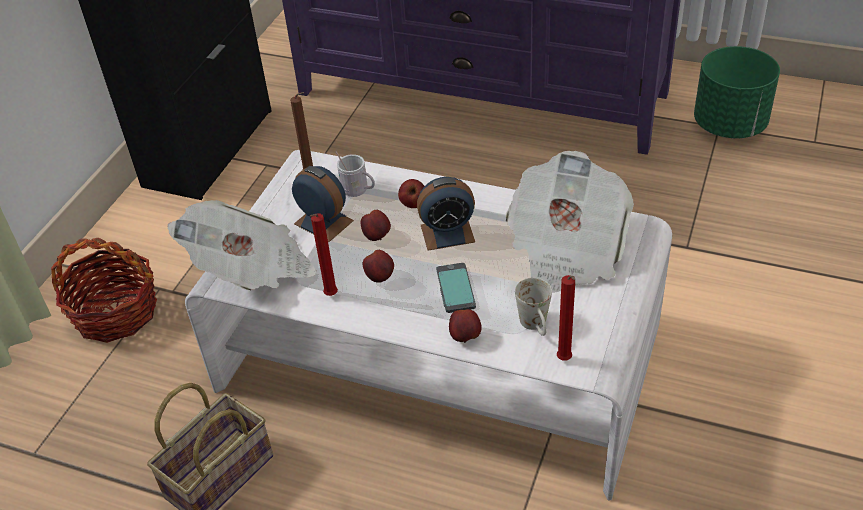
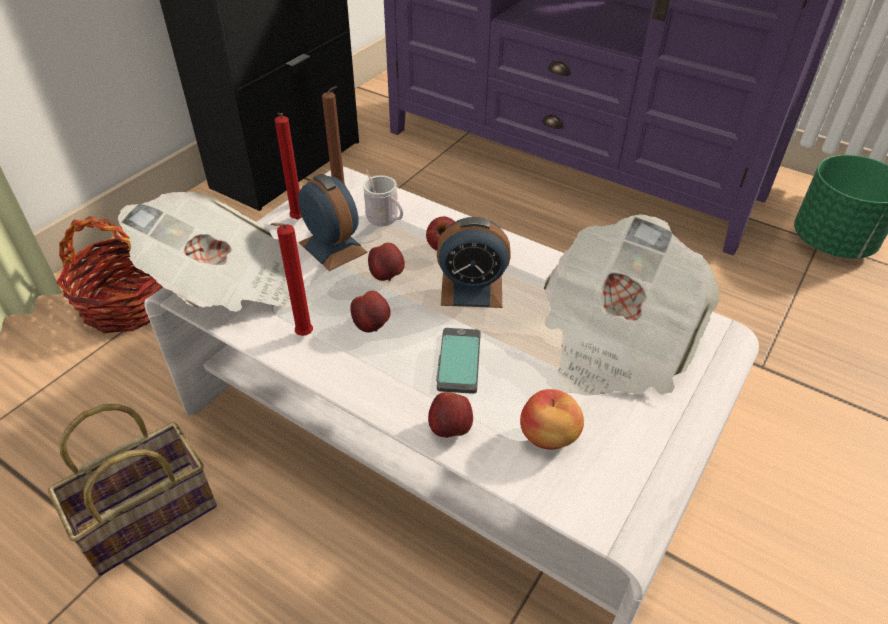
camera: 10 degrees right, 0 degrees up
(536, 326) = (549, 437): white mug -> apple
(565, 361) = (576, 498): red candle -> red candle (297, 221)

